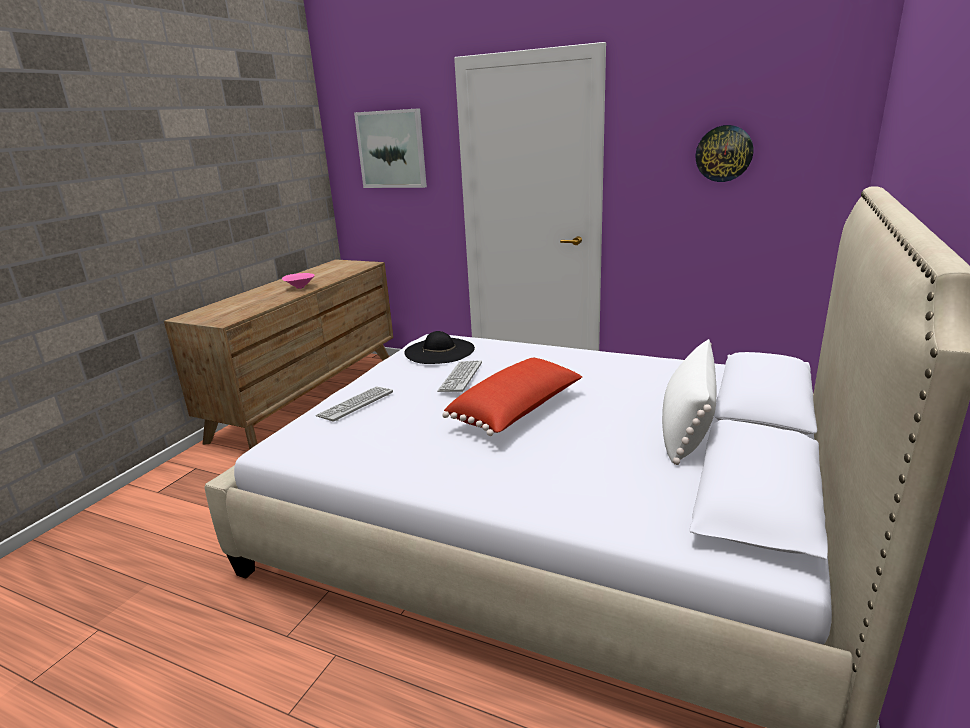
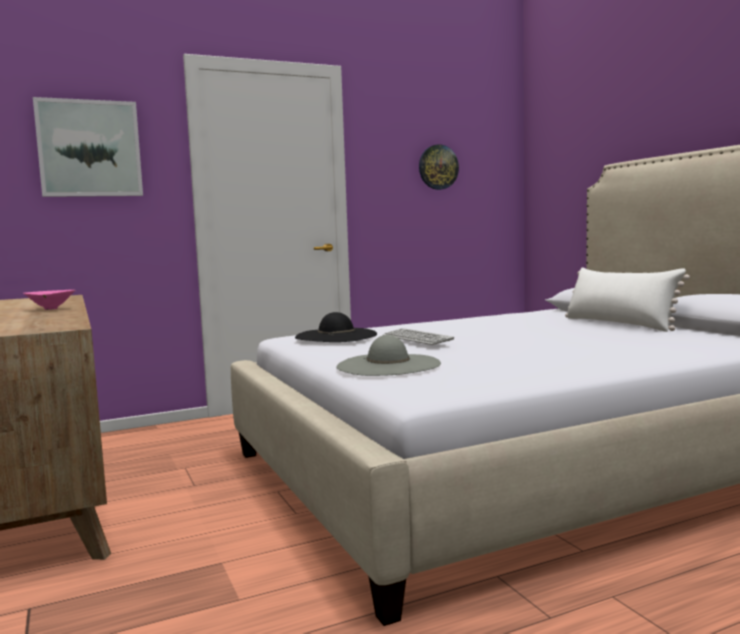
camera: 50 degrees left, 15 degrees down
(355, 404) = (388, 365): keyboard -> grey hat
(518, 412) = (521, 340): red pillow -> none

